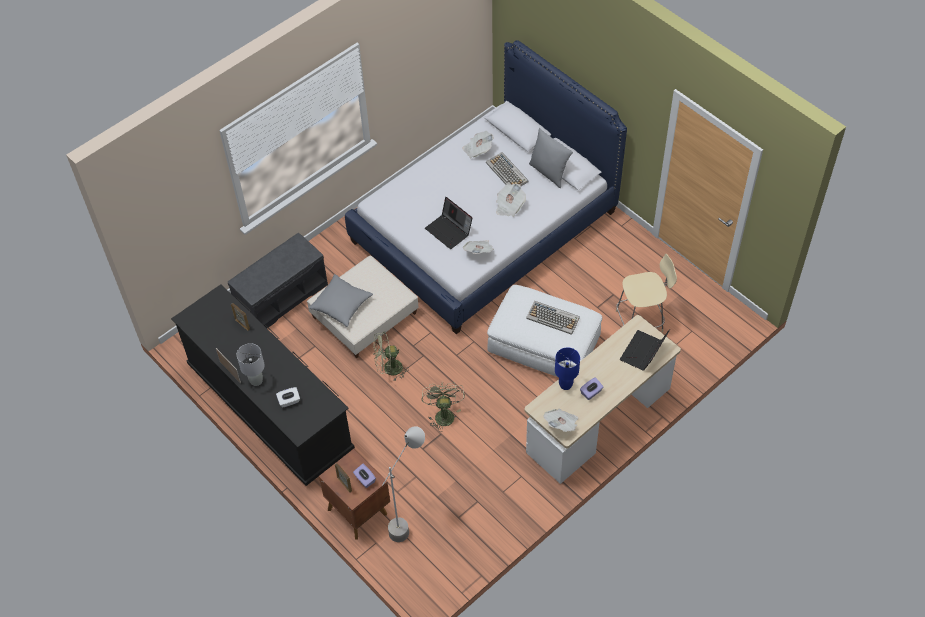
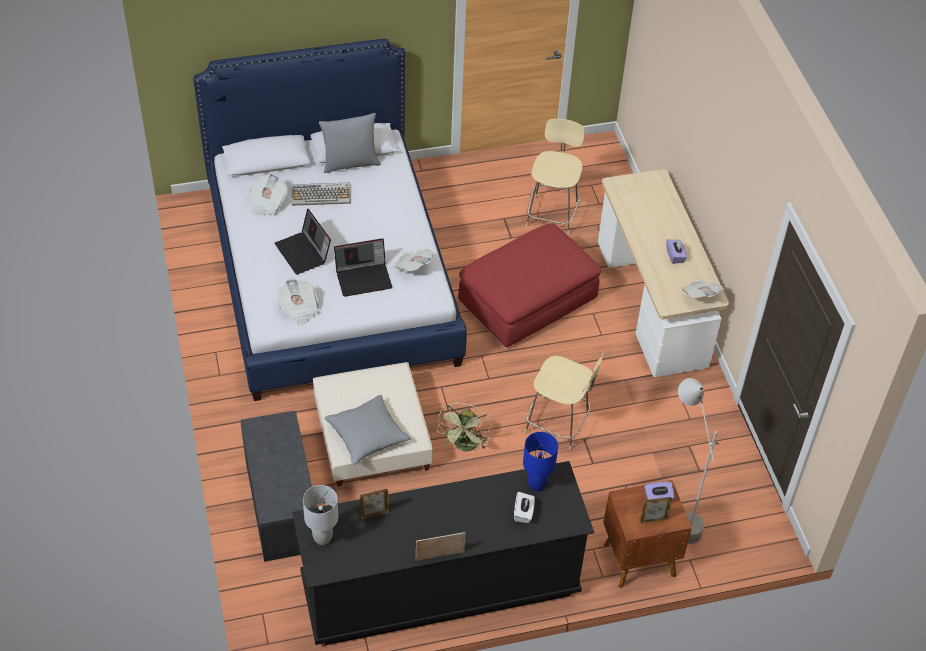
camera: 65 degrees left, 5 degrees down
(256, 381) = (471, 533): grey table lamp -> grey table lamp (322, 538)
(443, 414) = (559, 424): green fan -> beige chair
(509, 206) = (370, 214): newspaper -> newspaper (299, 309)
(544, 344) = (527, 300): white ottoman -> red ottoman
(553, 318) = (535, 256): keyboard -> none
(565, 385) = (653, 271): blue table lamp -> blue table lamp (536, 485)
(643, 353) = (652, 196): laptop -> laptop (304, 253)

